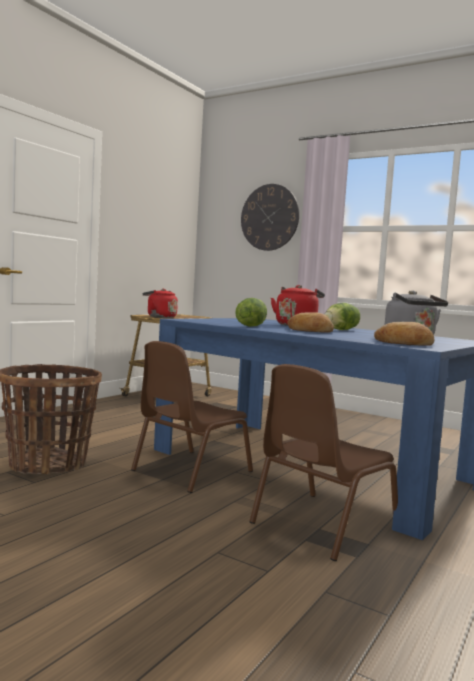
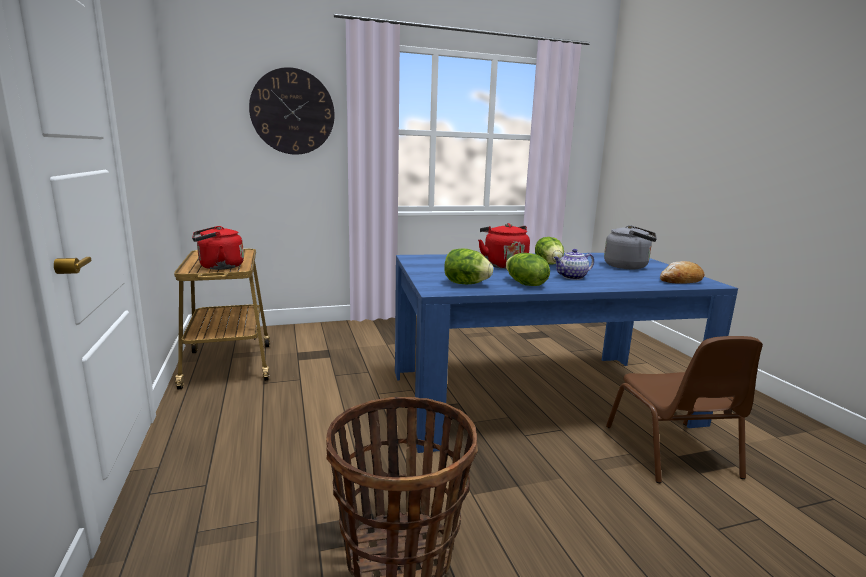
camera: 50 degrees left, 10 degrees up
(189, 471) = (505, 459): brown chair -> none
(213, 321) = (466, 284): none -> lettuce
(309, 331) = (572, 277): bread -> teapot

